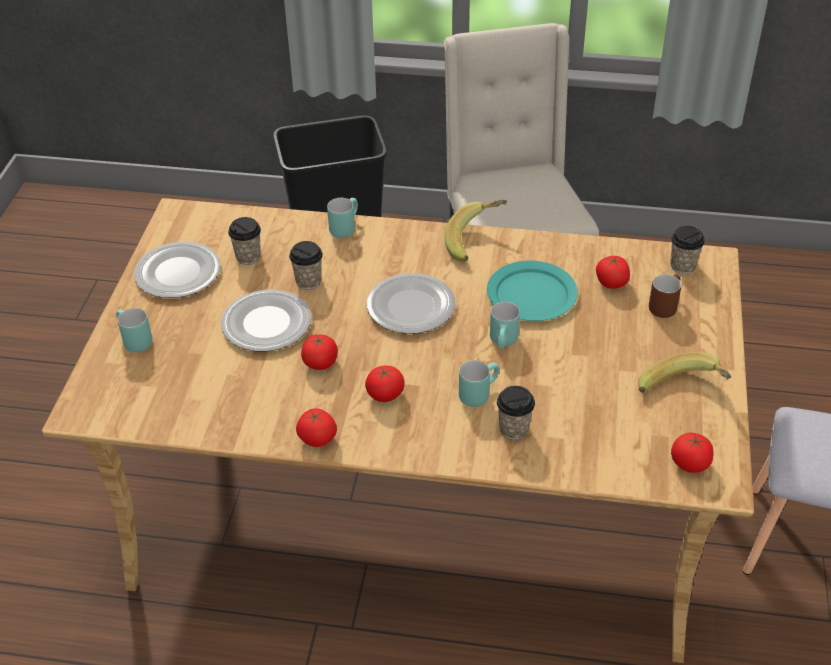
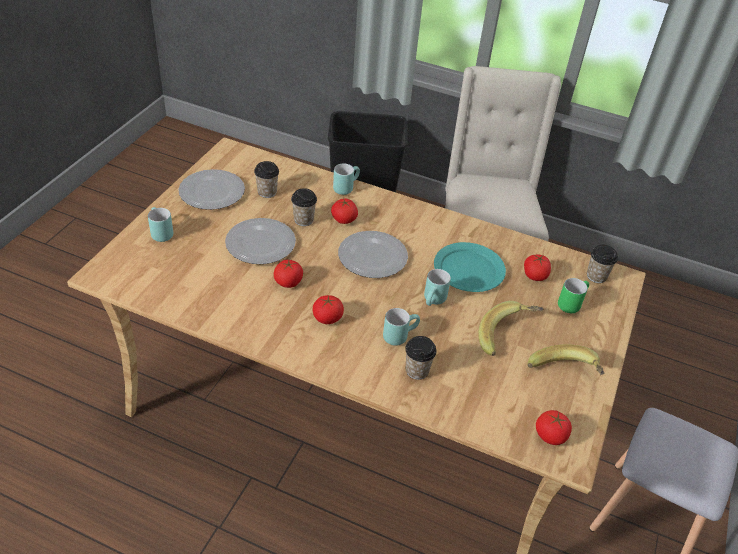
camera: 10 degrees right, 0 degrees up
(317, 439) = (263, 339): tomato -> tomato (344, 220)
(476, 242) = (440, 220): banana -> banana (507, 337)
(663, 305) = (570, 303): brown mug -> green mug

